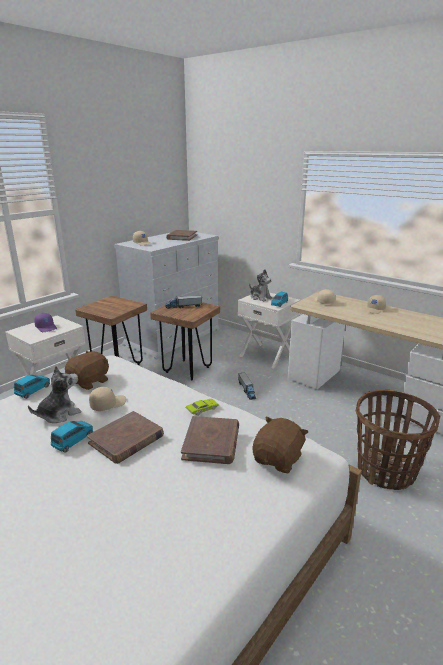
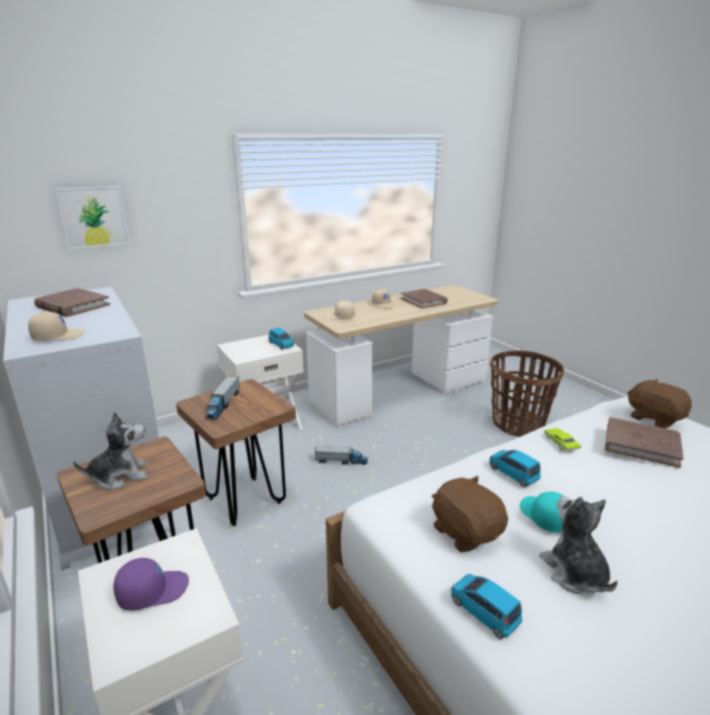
camera: 70 degrees left, 0 degrees up
(73, 440) = (651, 557): blue toy car -> blue toy car (513, 473)
(108, 404) = (544, 517): beige cap -> turquoise cap
(126, 440) = (641, 505): brown book -> brown book (424, 301)
(226, 196) = (94, 217): none -> picture
(260, 297) = (246, 350): plush toy -> plush toy (119, 476)

